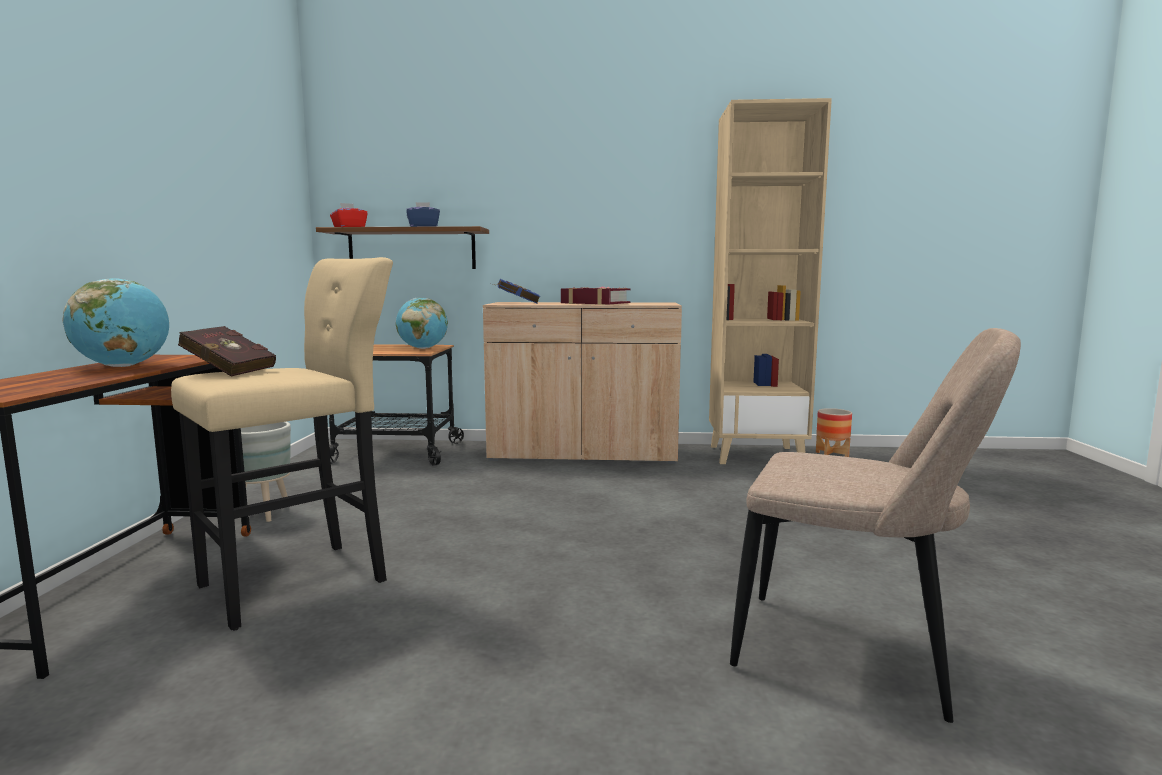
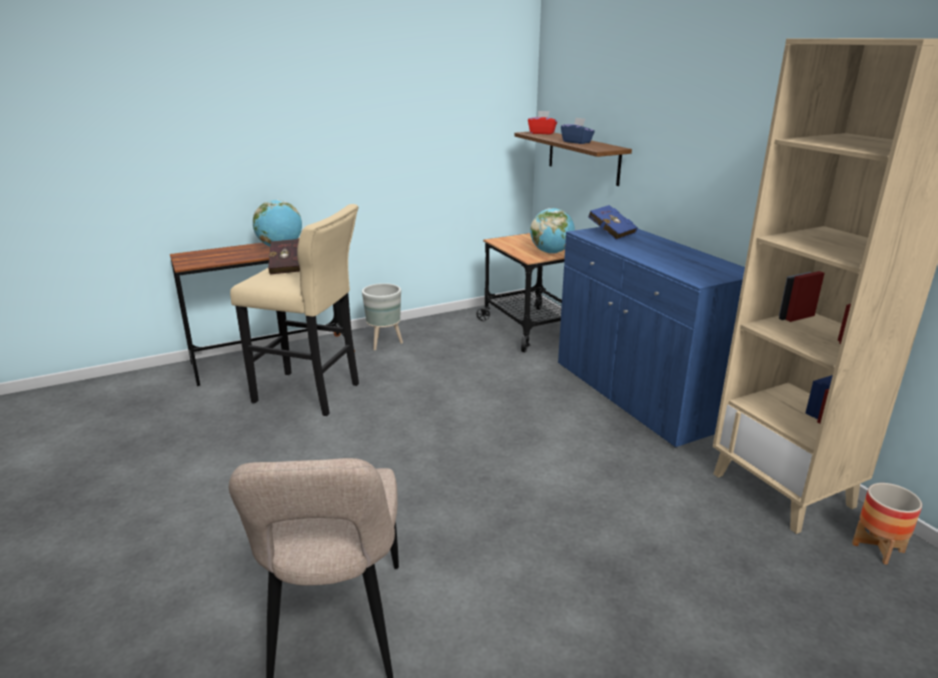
camera: 60 degrees right, 15 degrees up
(583, 453) = (638, 395): beige cabinet -> blue cabinet
(595, 303) = (661, 254): book -> none

